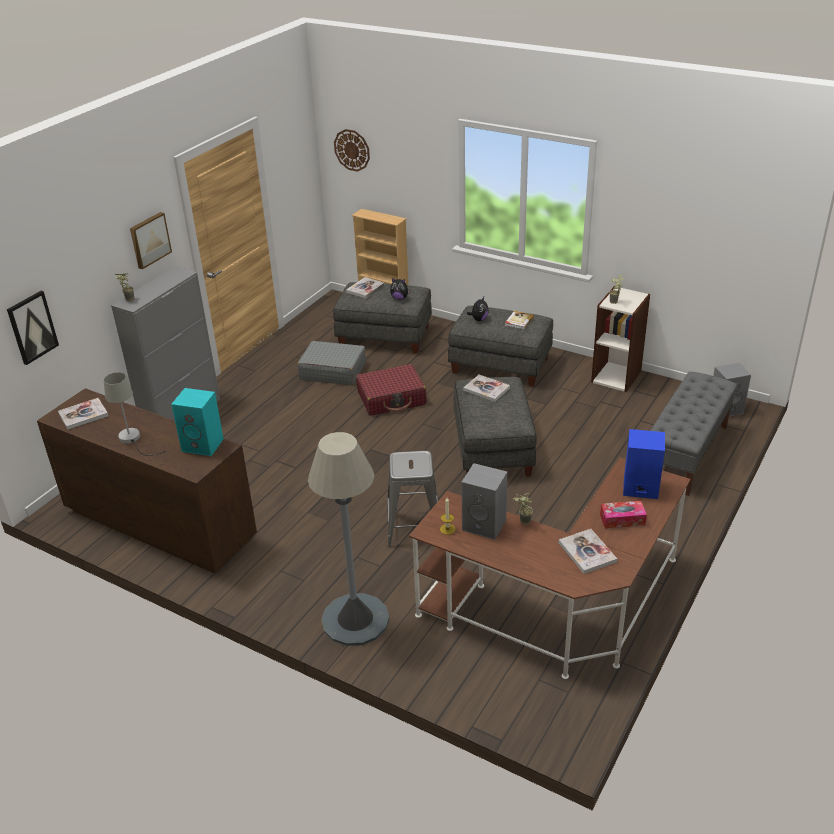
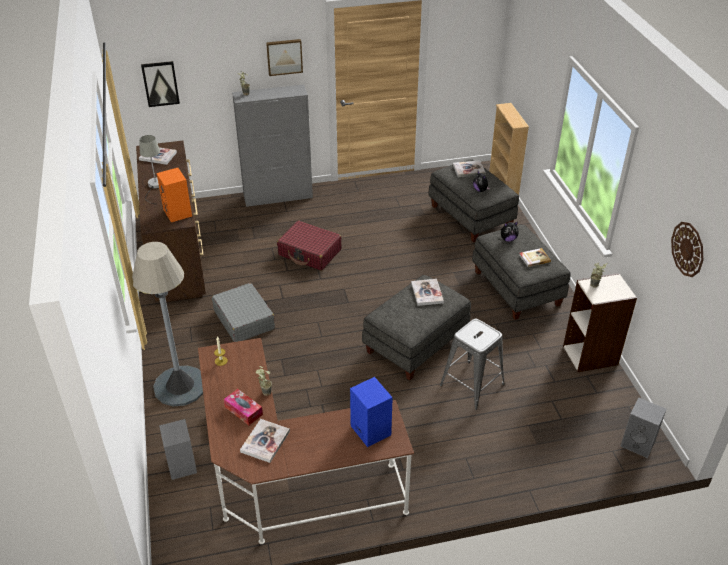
camera: 45 degrees right, 5 degrees up
(204, 445) = (178, 213): turquoise speaker -> orange speaker
(332, 371) = (401, 220): grey suitcase -> grey suitcase (244, 319)
(352, 150) = (517, 49): wall clock -> wall clock (688, 249)
(392, 398) = (408, 263): red suitcase -> red suitcase (310, 252)
(414, 527) = (291, 357): grey stool -> grey stool (472, 385)
(485, 525) = (243, 375): grey speaker -> grey speaker (182, 466)
(622, 519) = (321, 440): tissue box -> tissue box (243, 411)
(686, 454) = (544, 451): grey bench -> none

